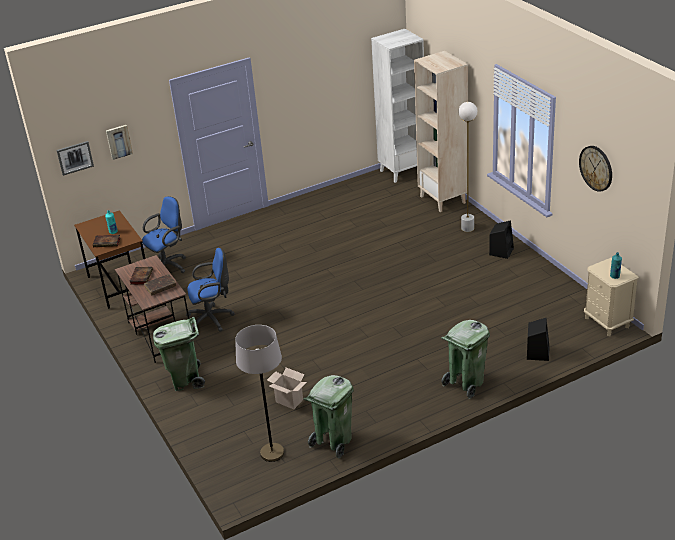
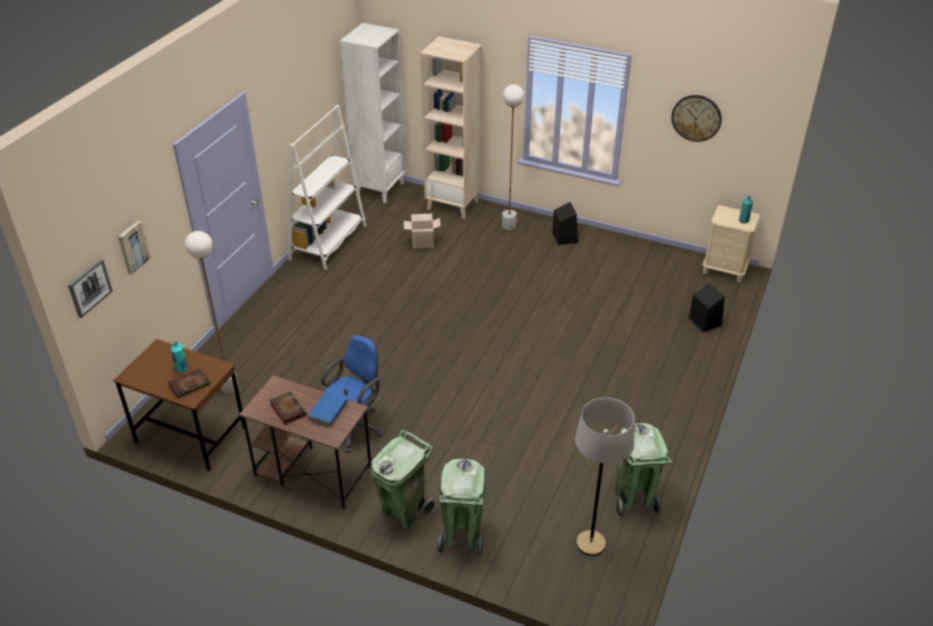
camera: 40 degrees left, 5 degrees up
(160, 287) = (328, 412): brown book -> blue book
(168, 266) = (229, 387): blue office chair -> white floor lamp
(288, 401) = (541, 479): cardboard box -> cardboard box (422, 244)
(325, 197) = (328, 243): none -> white bookcase
(465, 383) = (680, 379): green trash can -> green trash can (461, 536)

